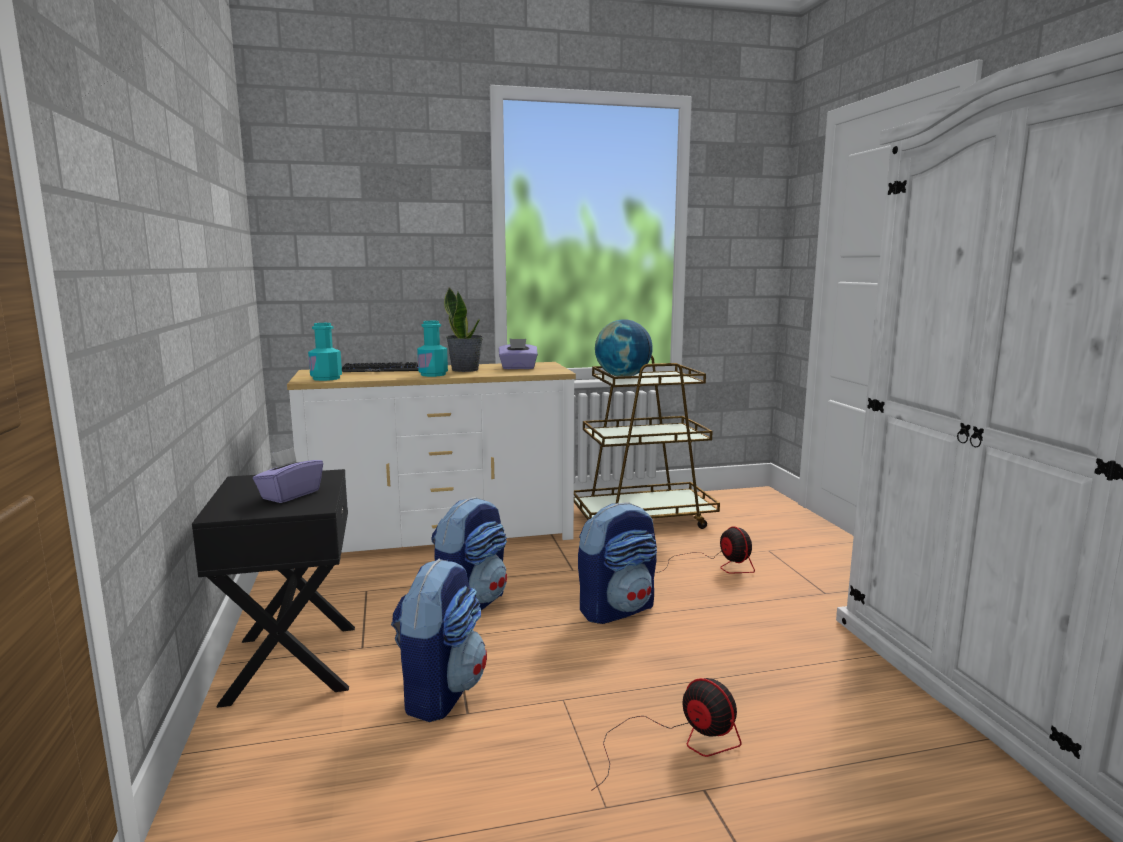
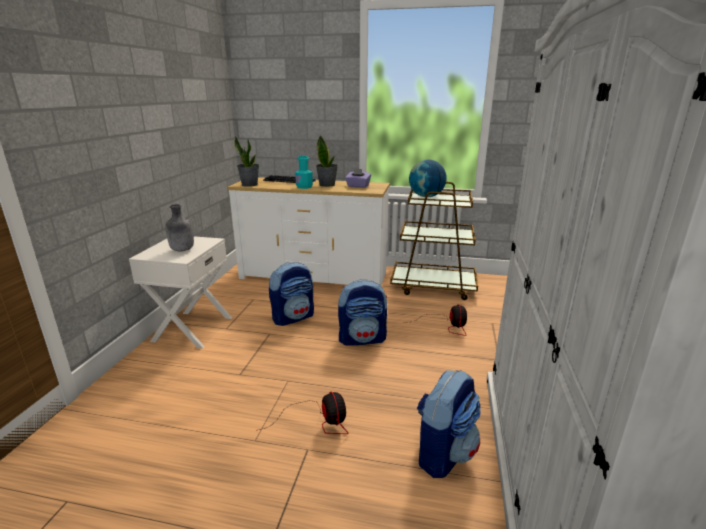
camera: 25 degrees right, 10 degrees up
(290, 495) = (182, 250): purple tissue box -> grey bottle
(290, 663) = (192, 328): black nightstand -> white nightstand
(326, 378) = (249, 184): turquoise bottle -> potted plant
(440, 692) = (237, 360): backpack -> backpack (443, 453)

